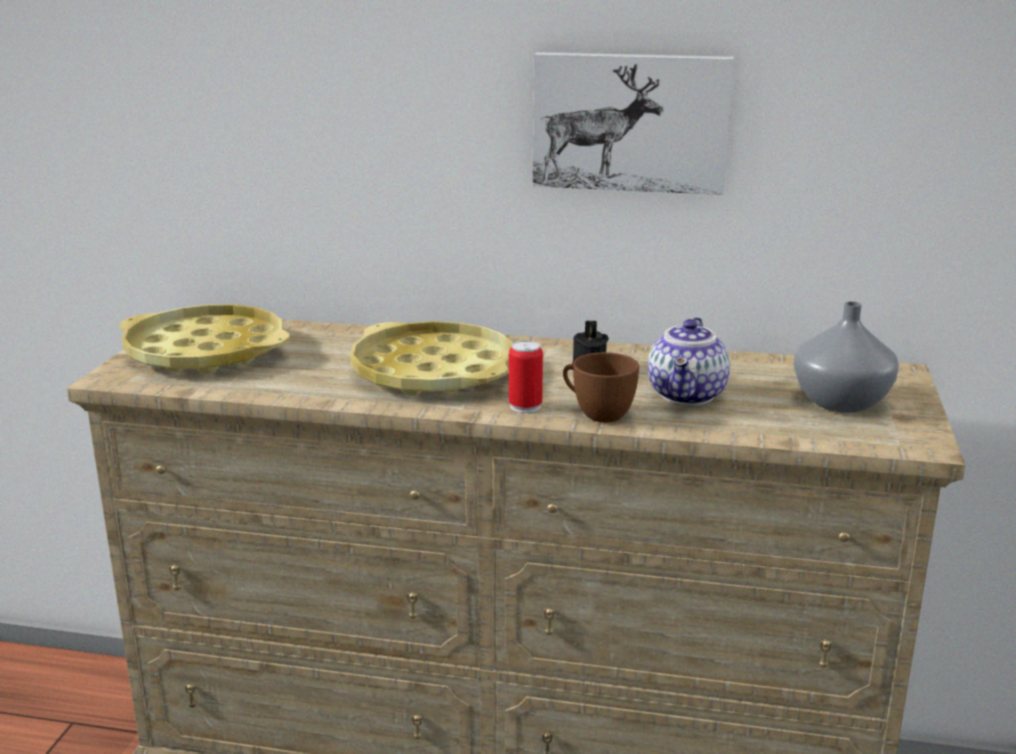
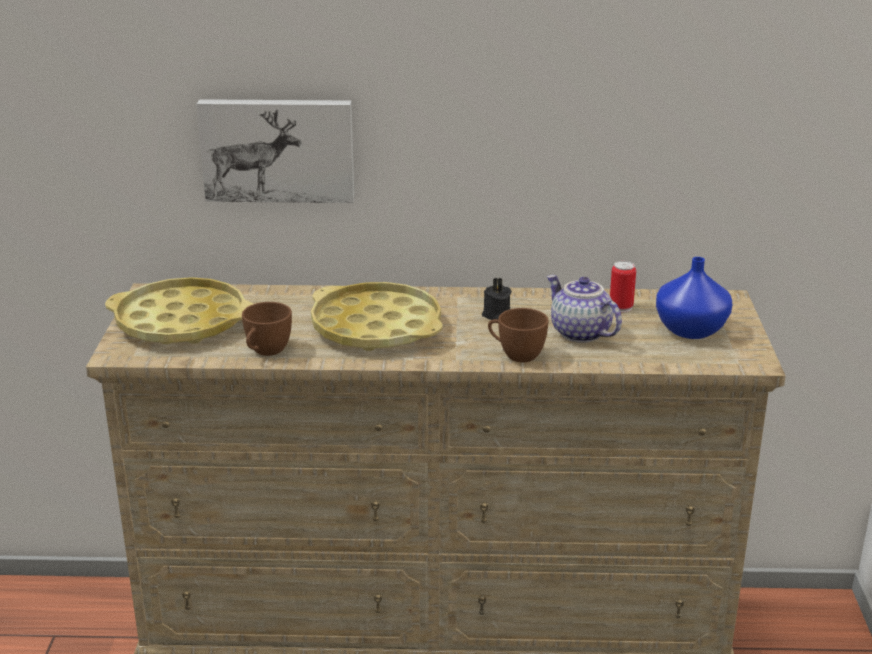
camera: 10 degrees left, 5 degrees up
(285, 388) = (265, 352): none -> brown cup
(525, 406) = (460, 353): can -> can (621, 307)
(630, 121) = (516, 117): picture -> picture (278, 149)
(688, 396) = (579, 333): teapot -> teapot turned 135 degrees clockwise
(839, 402) = (689, 330): grey vase -> blue vase

